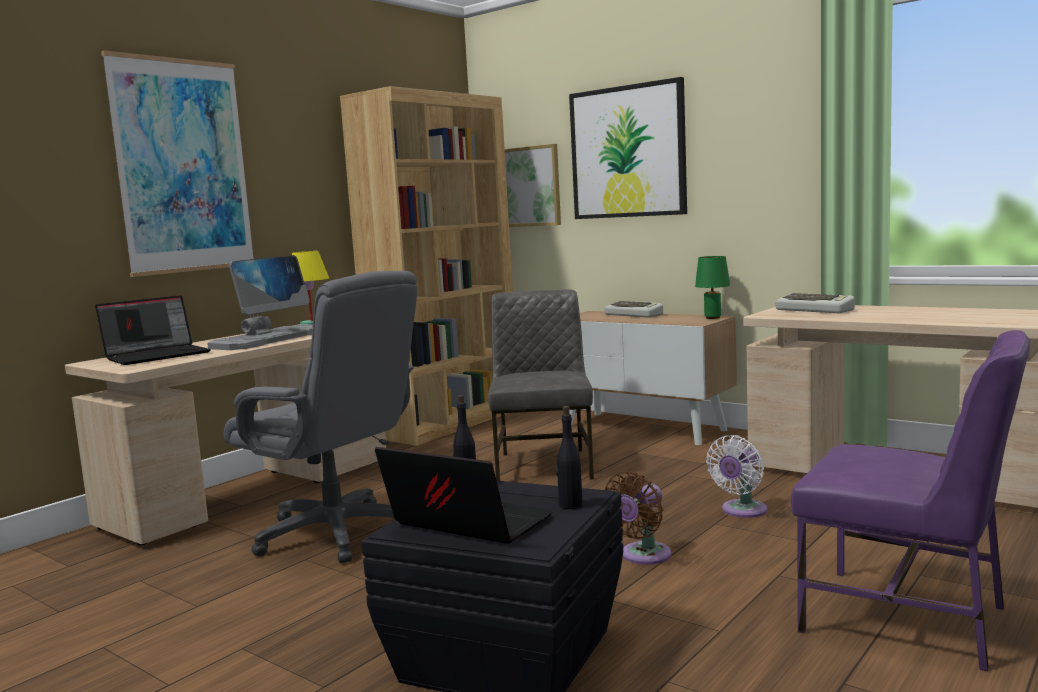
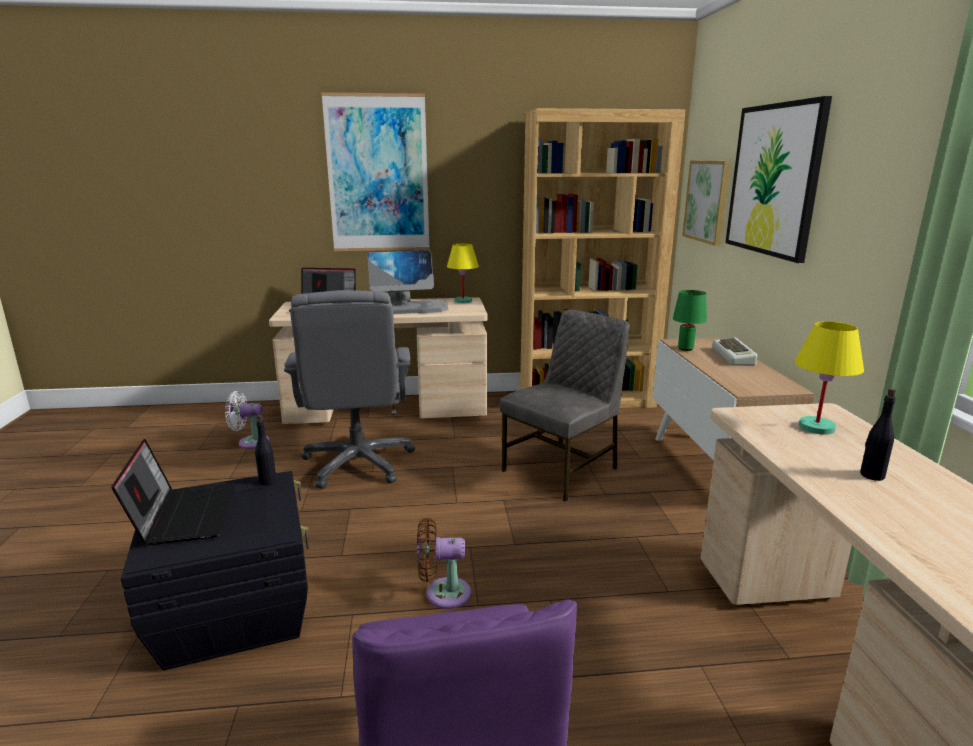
camera: 45 degrees right, 10 degrees up
(570, 505) = (248, 535): black bottle -> black bottle (871, 475)
(712, 317) = (782, 387): green table lamp -> green table lamp (685, 348)
(741, 511) = (595, 602): white fan -> white fan (250, 442)
(815, 310) = (817, 428): keyboard -> yellow table lamp

